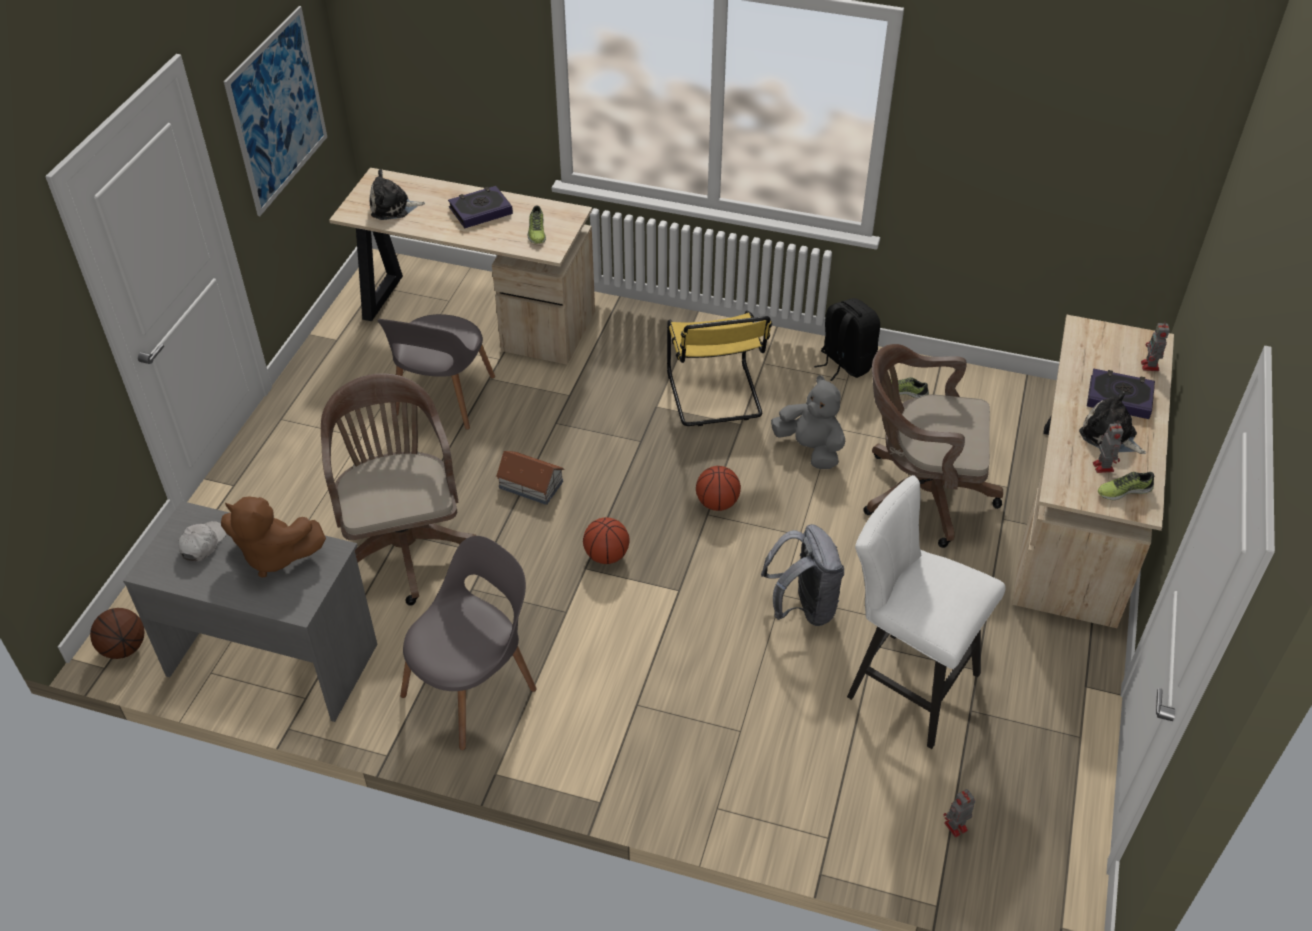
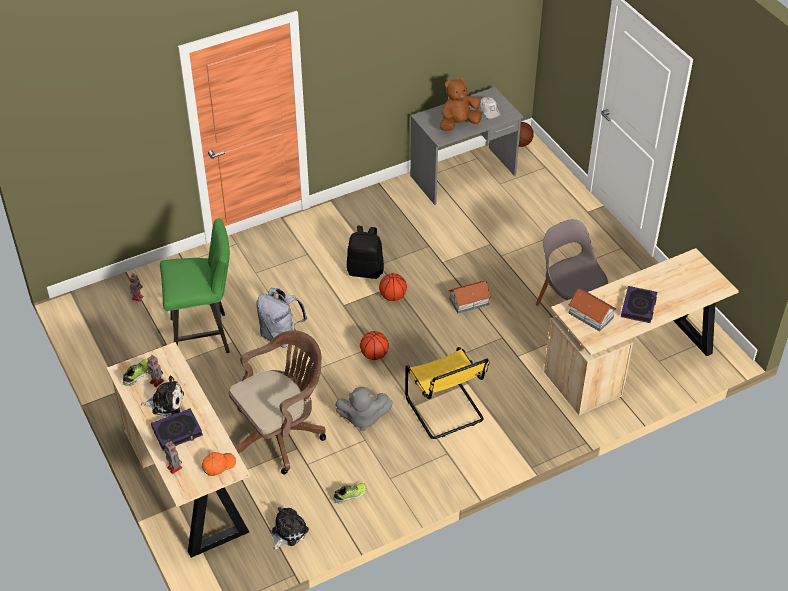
camera: 135 degrees right, 0 degrees up
(278, 111) = (730, 180): picture -> none
(393, 207) = (681, 276): plush toy -> plush toy (288, 532)
(404, 543) = (482, 241): brown office chair -> none
(473, 688) = (376, 217): grey chair -> none
(536, 232) = (591, 315): shoe -> toy house
(715, 397) = (446, 411): yellow chair -> yellow chair turned 150 degrees counterclockwise
(845, 363) = (403, 489): black backpack -> black backpack (365, 270)
(904, 683) = (205, 336): white stool -> green stool
(1096, 340) = (218, 465): none -> orange cap

